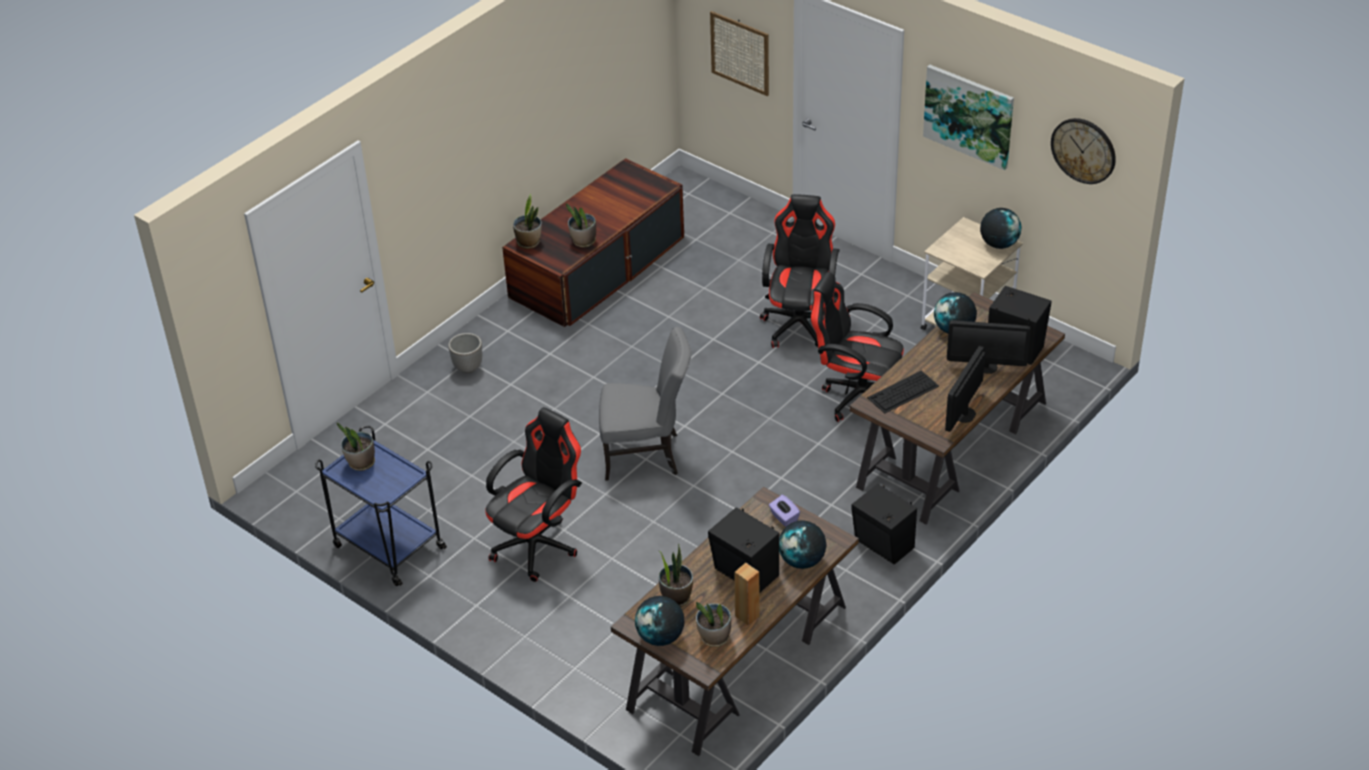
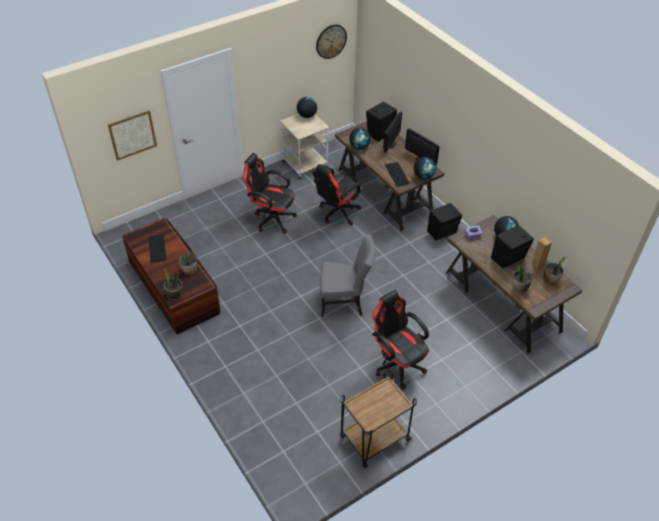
camera: 75 degrees left, 5 degrees up
(361, 463) = (365, 410): potted plant -> none
(388, 546) = (374, 439): blue cart -> brown cart
(468, 367) = (231, 367): planter -> none
(614, 197) = (157, 247): none -> keyboard
(647, 455) = (345, 302): grey chair -> grey chair turned 75 degrees clockwise
(660, 637) = (546, 300): globe -> globe (423, 176)
(969, 115) = (273, 67): picture -> none

